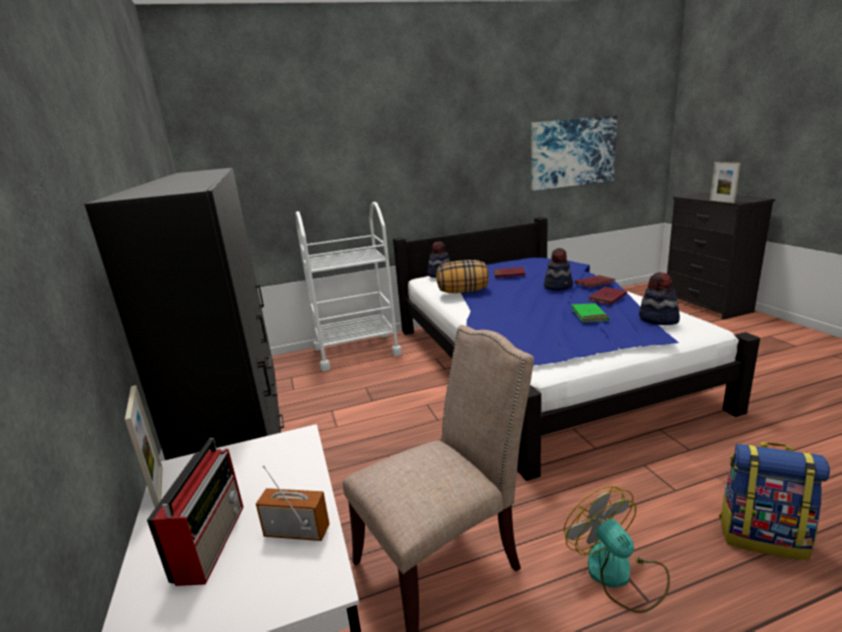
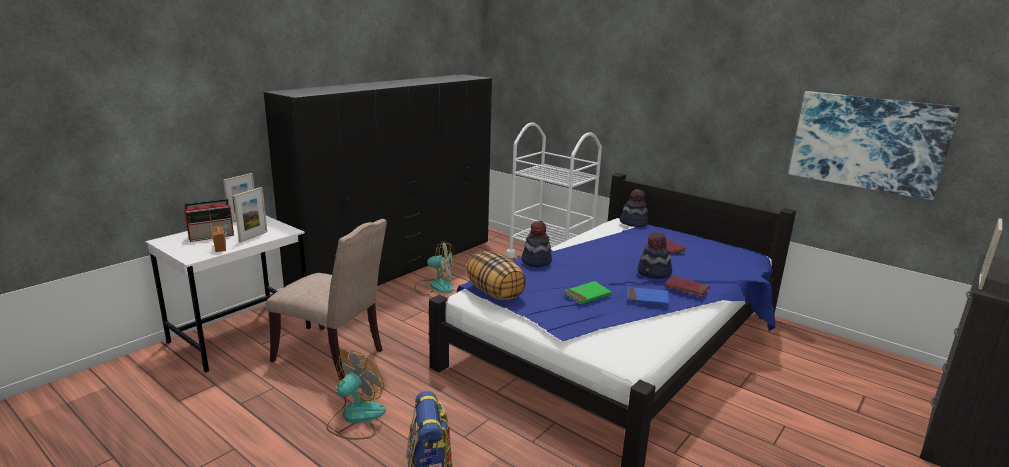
camera: 55 degrees right, 0 degrees up
(281, 481) = (253, 236): none -> picture frame
(336, 431) = (435, 286): none -> fan
(463, 291) = (597, 239): pillow -> pillow (495, 293)
(607, 298) = (647, 299): red book -> blue book
(658, 319) = (613, 328): hat -> hat (536, 261)

